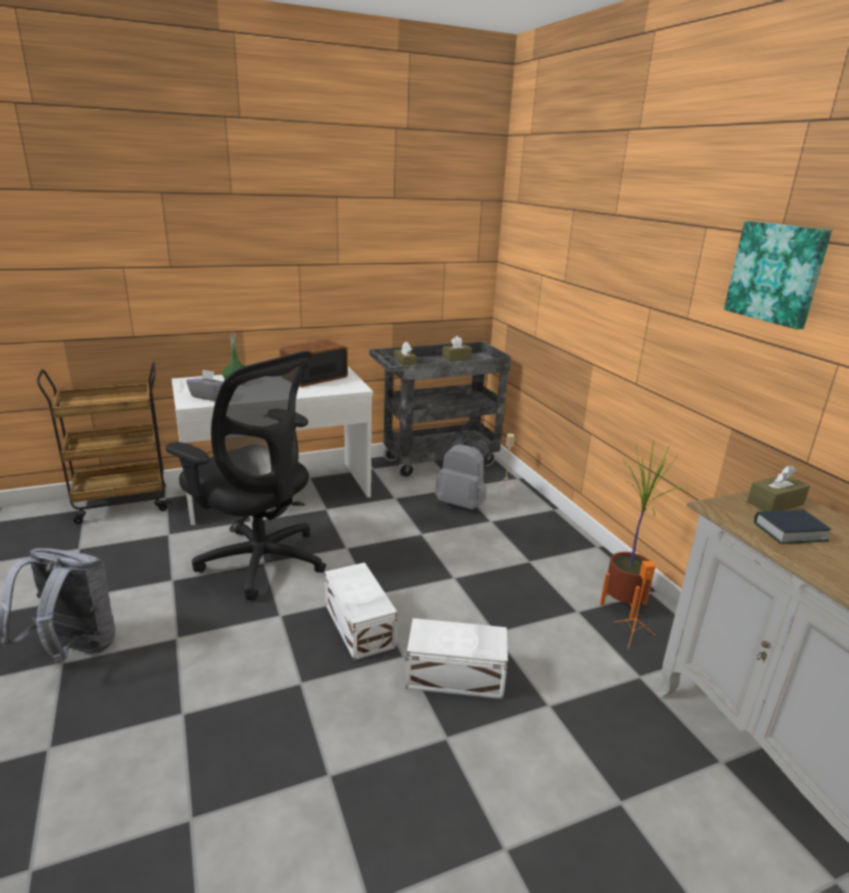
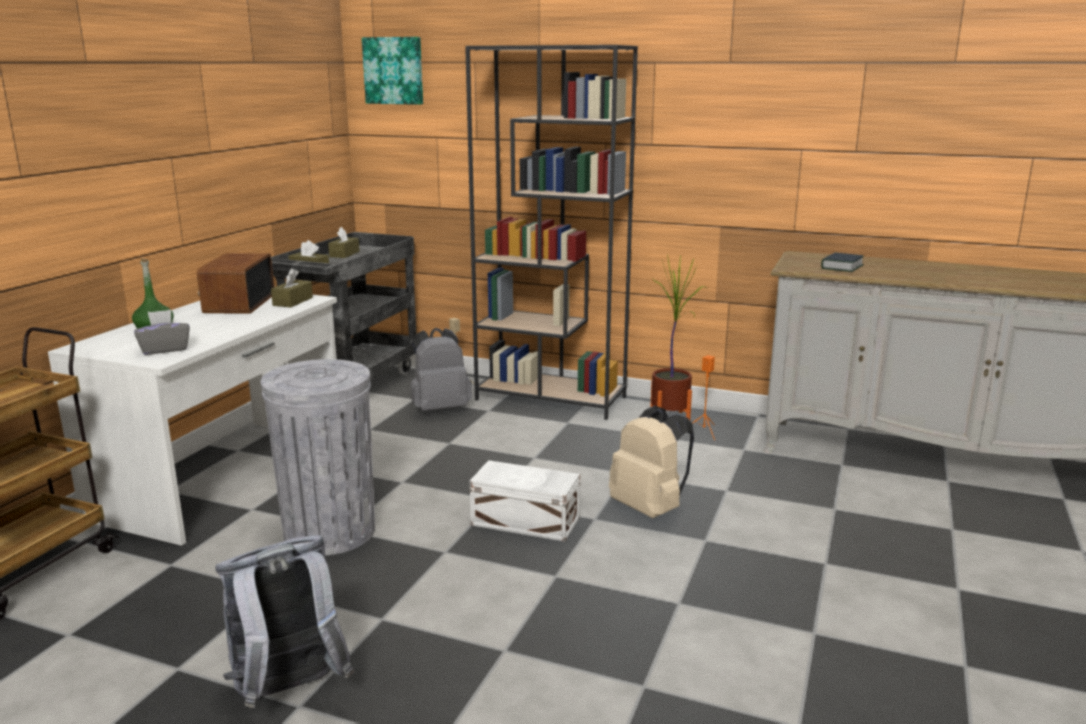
camera: 45 degrees left, 5 degrees down
(256, 560) = (330, 532): black office chair -> grey trash can
(456, 677) = (650, 509): white storage box -> beige backpack
(554, 534) = (552, 398): none -> bookcase
(775, 503) = (807, 258): brown tissue box -> brown tissue box (293, 301)
(776, 273) = (736, 91): picture -> picture (394, 70)

